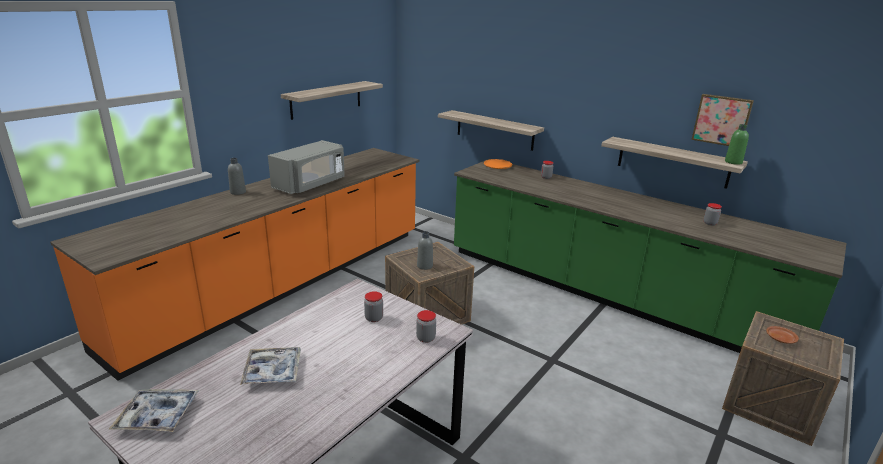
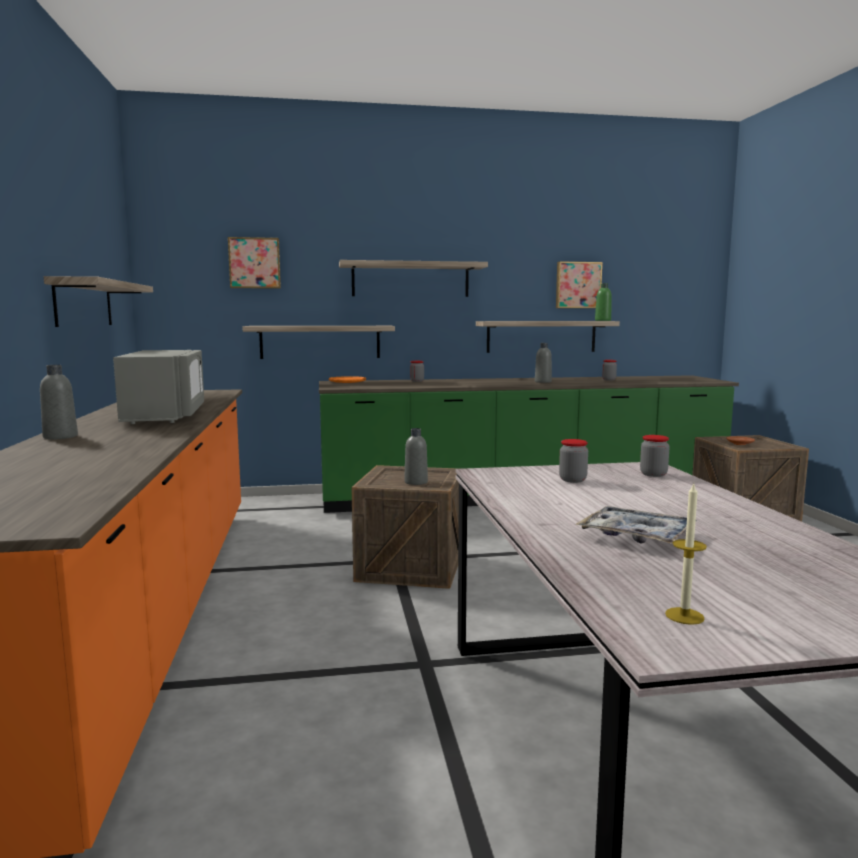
camera: 45 degrees left, 15 degrees down
(157, 416) = (684, 616): tray -> candle
(460, 66) = (254, 263): none -> picture
(563, 92) = (410, 280): none -> shelf
(635, 208) = (543, 382): none -> grey bottle

